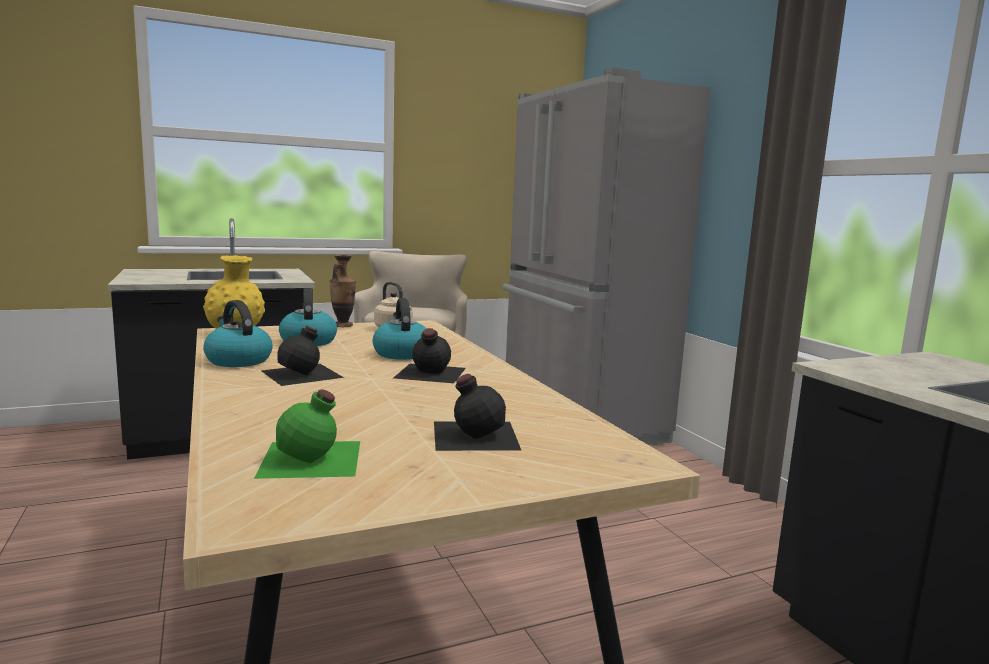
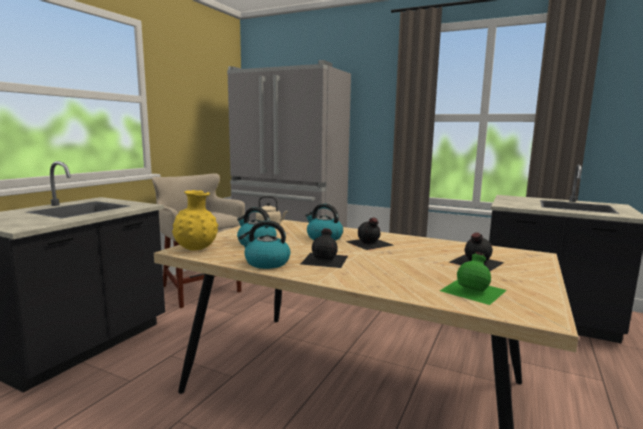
camera: 40 degrees left, 0 degrees up
(343, 325) = (236, 230): vase -> none

